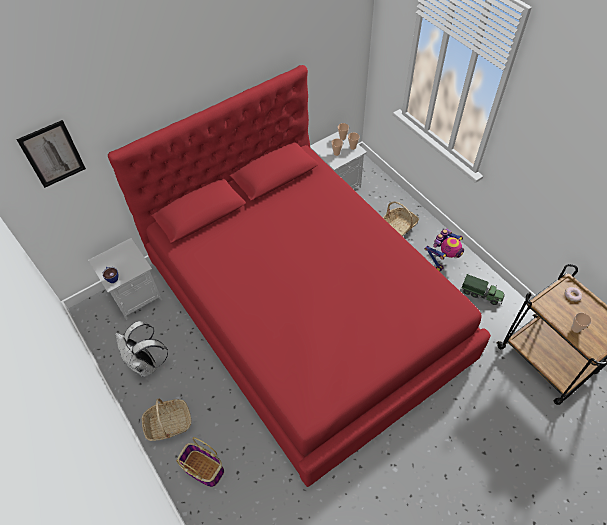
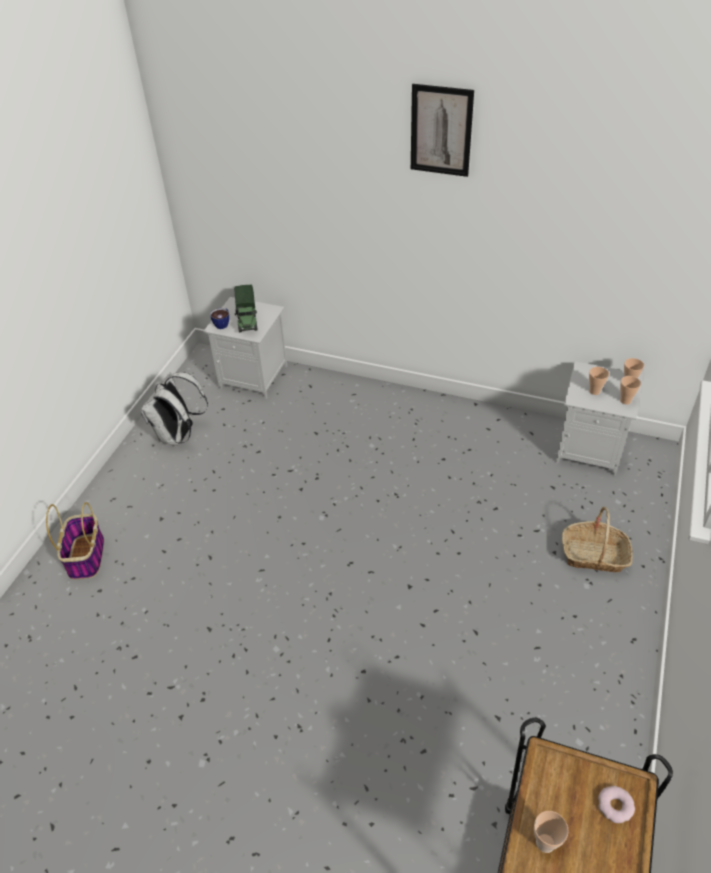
camera: 55 degrees right, 10 degrees down
(52, 154) = (228, 138): picture -> picture (441, 130)
(168, 424) = (121, 495): basket -> none
(304, 311) = (360, 529): red bed -> none
(443, 258) = (599, 641): toy robot -> none
(481, 294) = (585, 730): toy truck -> toy truck (247, 319)

